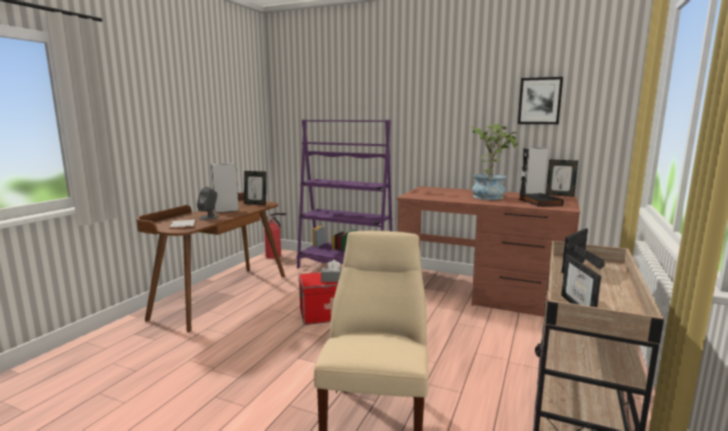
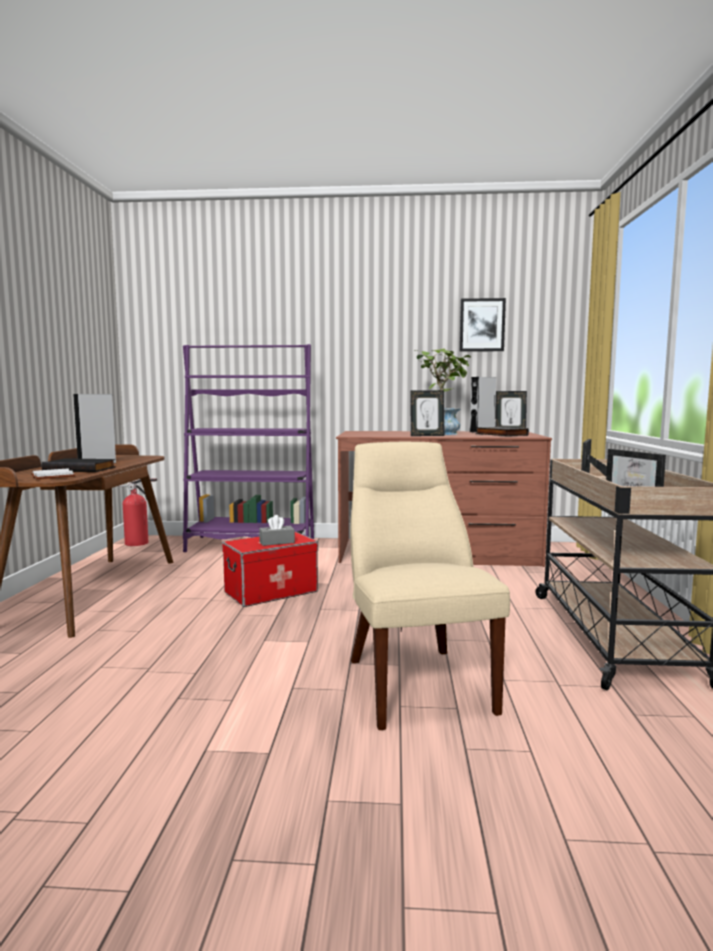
camera: 20 degrees left, 5 degrees down
(209, 217) = (81, 469): grey speaker -> black book
(255, 204) = (131, 457): picture frame -> picture frame (426, 435)

